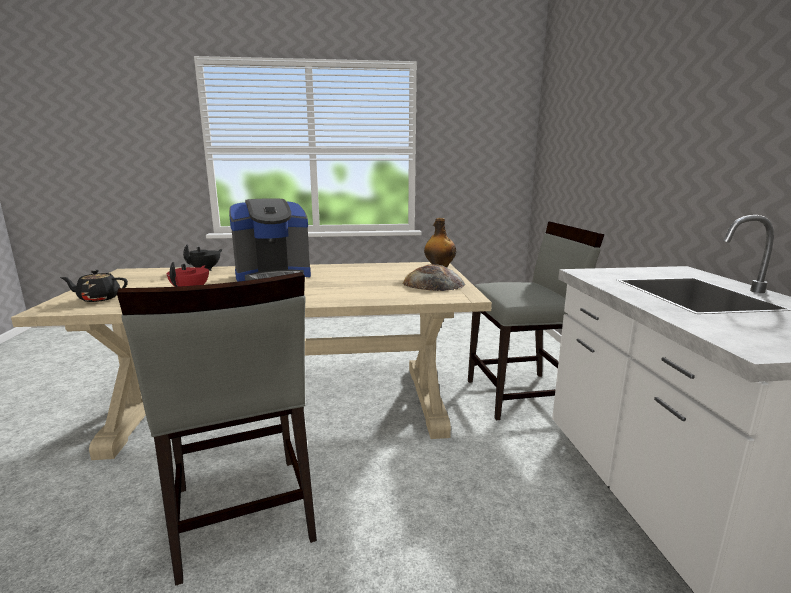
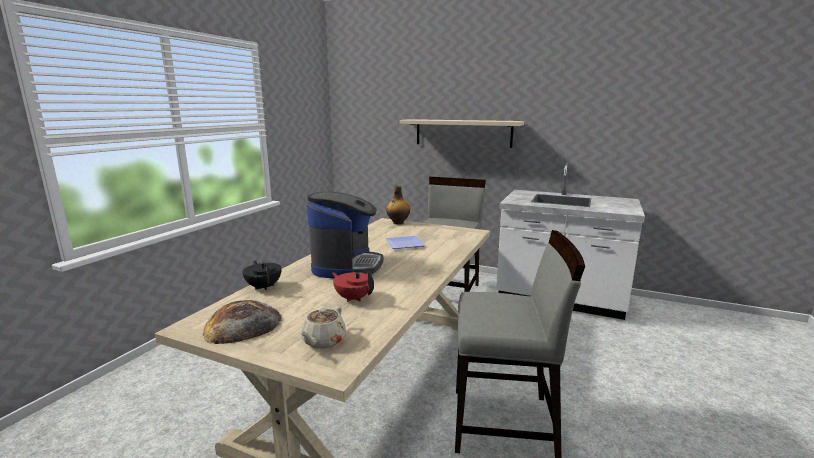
camera: 60 degrees left, 0 degrees up
(98, 298) = (323, 341): black teapot -> beige teapot
(366, 281) = (405, 244): none -> plate
(433, 283) = (437, 232): bread -> bread (243, 325)
(641, 157) = (463, 133): none -> beige shelf

